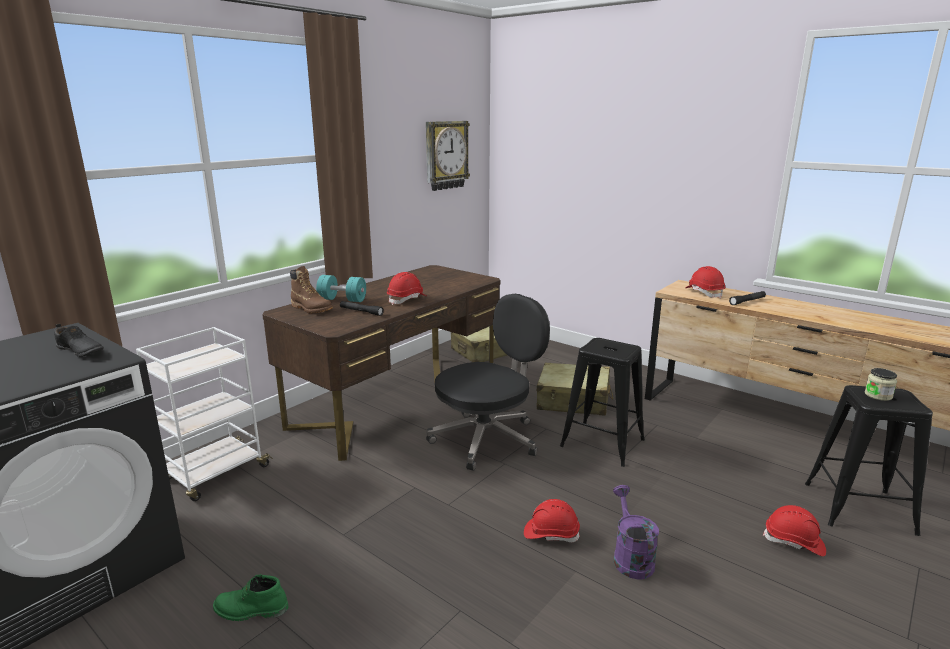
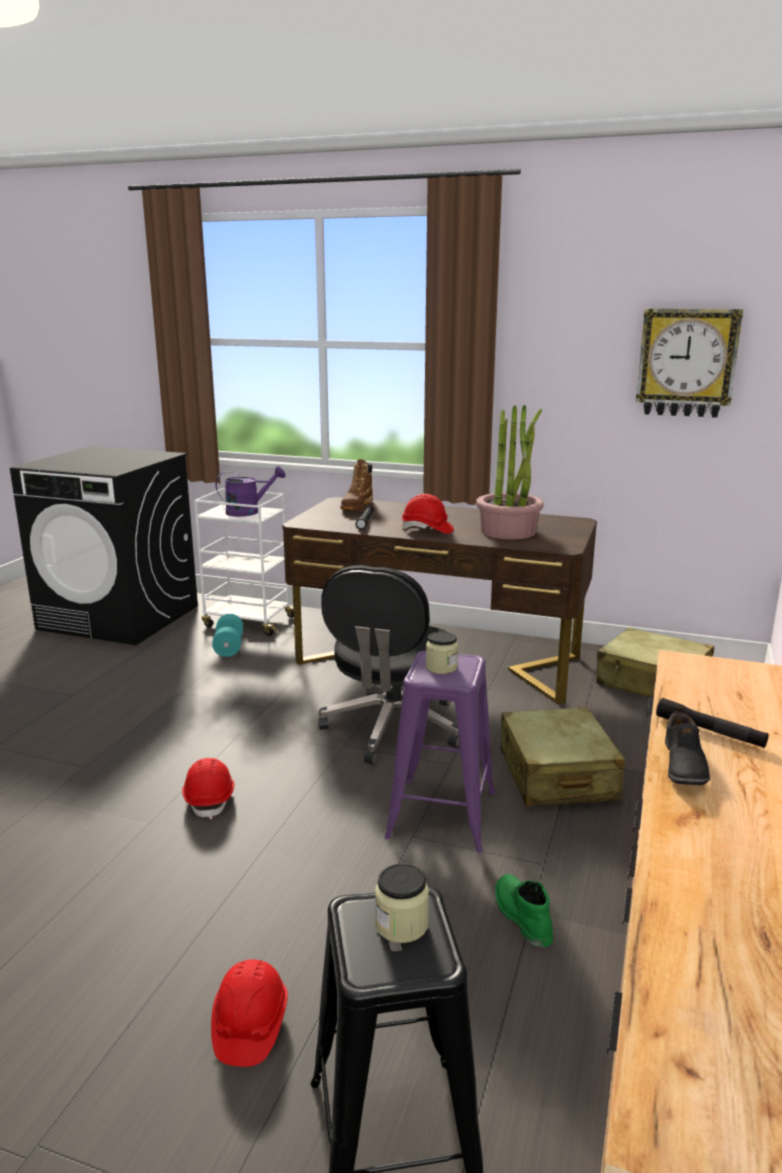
camera: 70 degrees right, 0 degrees up
(80, 351) = (128, 463): black shoe -> black shoe (682, 765)
(250, 611) = (80, 683): green boot -> green boot (521, 916)
(342, 300) = (397, 510): turquoise dumbbell -> turquoise dumbbell (229, 647)
(436, 283) = (508, 531): none -> potted plant
(487, 439) = (392, 728): black office chair -> black office chair turned 75 degrees clockwise
(601, 443) = (442, 814): black stool -> purple stool
(608, 348) = (441, 667): none -> jar
(630, 557) = (179, 860): purple watering can -> purple watering can (249, 511)
(704, 293) = (715, 689): red hard hat -> none

